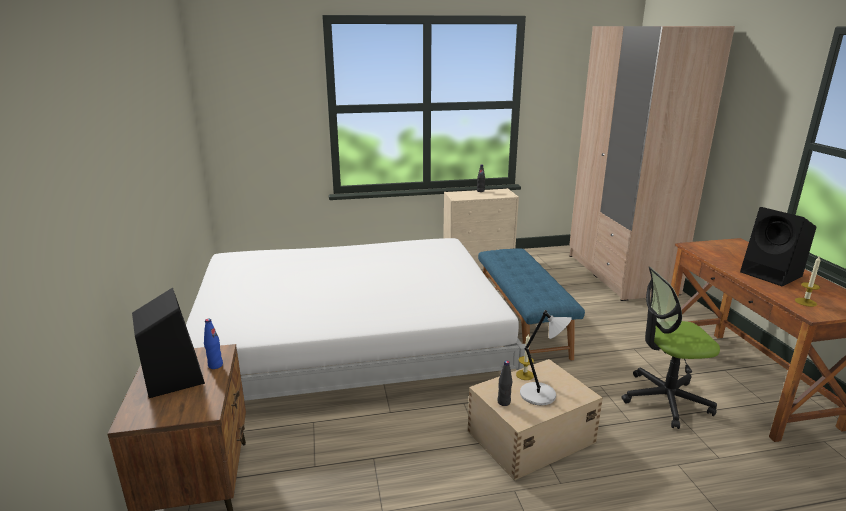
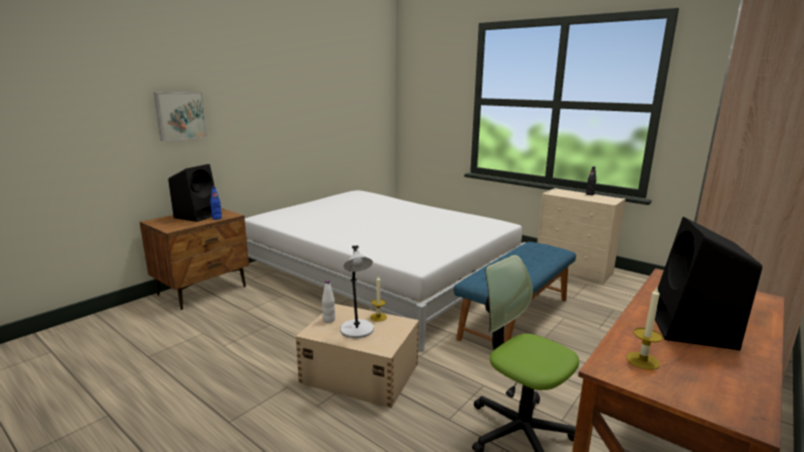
camera: 50 degrees right, 5 degrees down
(95, 222) = (180, 115): none -> picture
(504, 402) = (329, 320): black bottle -> white bottle

